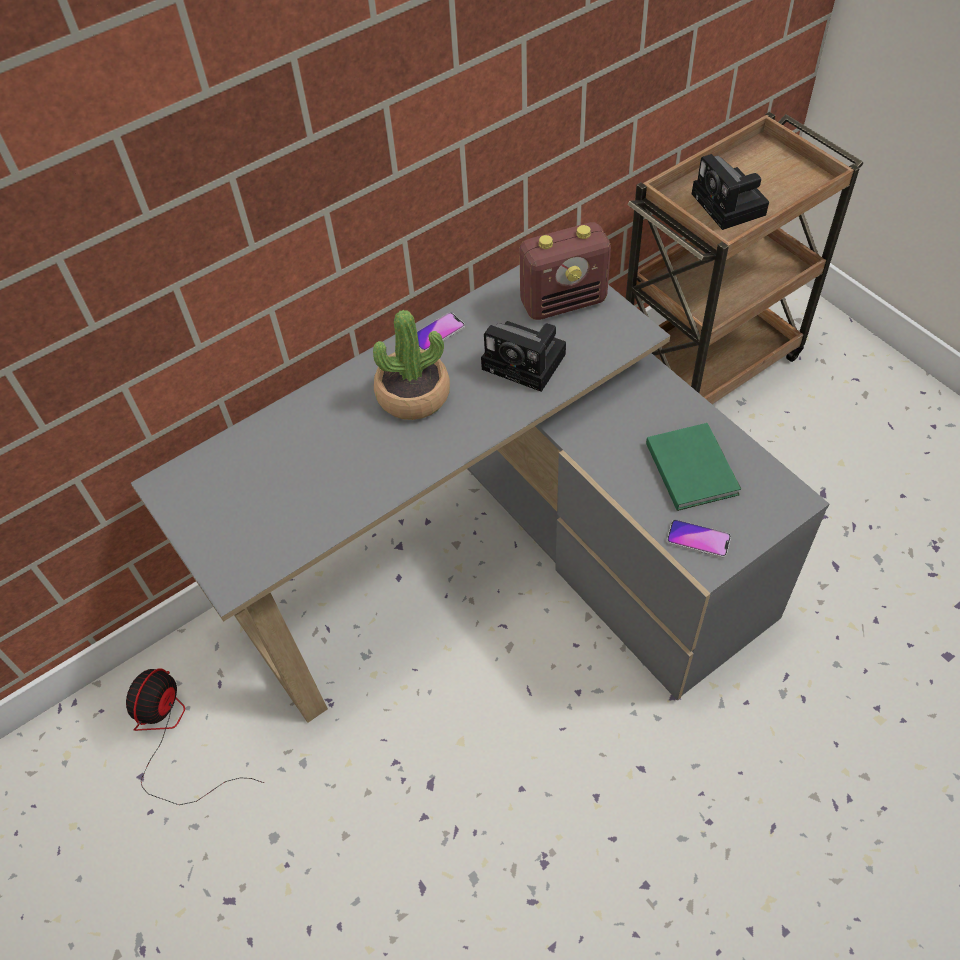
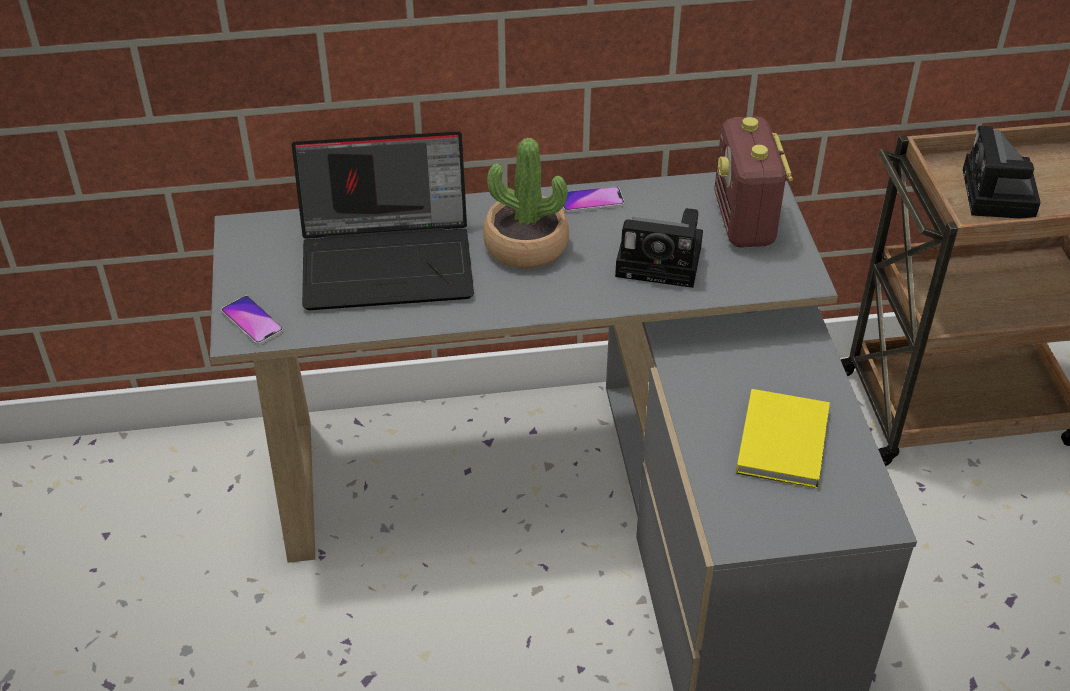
camera: 25 degrees right, 10 degrees down
(172, 737) = (157, 514): fan -> none
(312, 457) = (389, 260): none -> laptop
(527, 362) = (663, 261): camera -> camera turned 45 degrees counterclockwise
(564, 302) = (744, 221): radio -> radio turned 75 degrees clockwise
(692, 466) = (784, 440): green book -> yellow book
(698, 539) = (739, 510): phone -> phone (252, 321)

